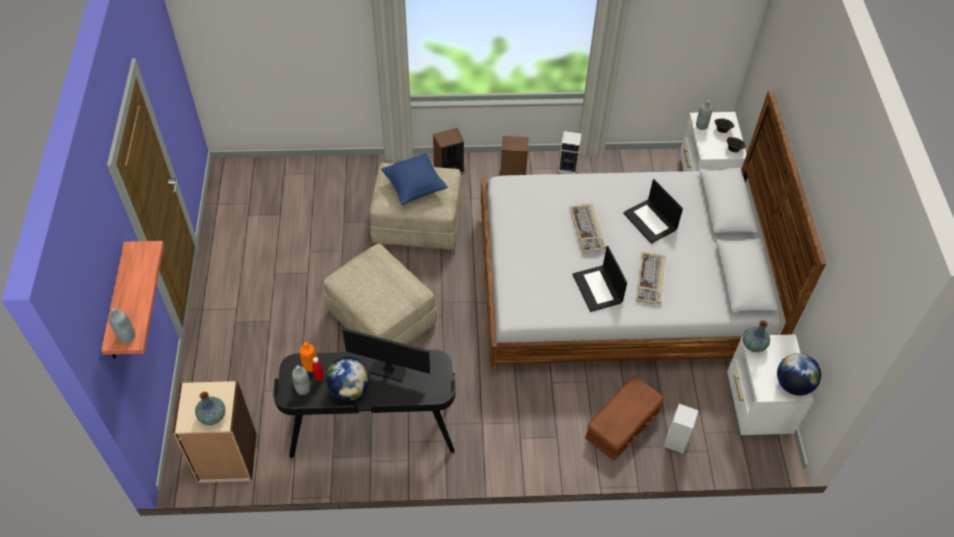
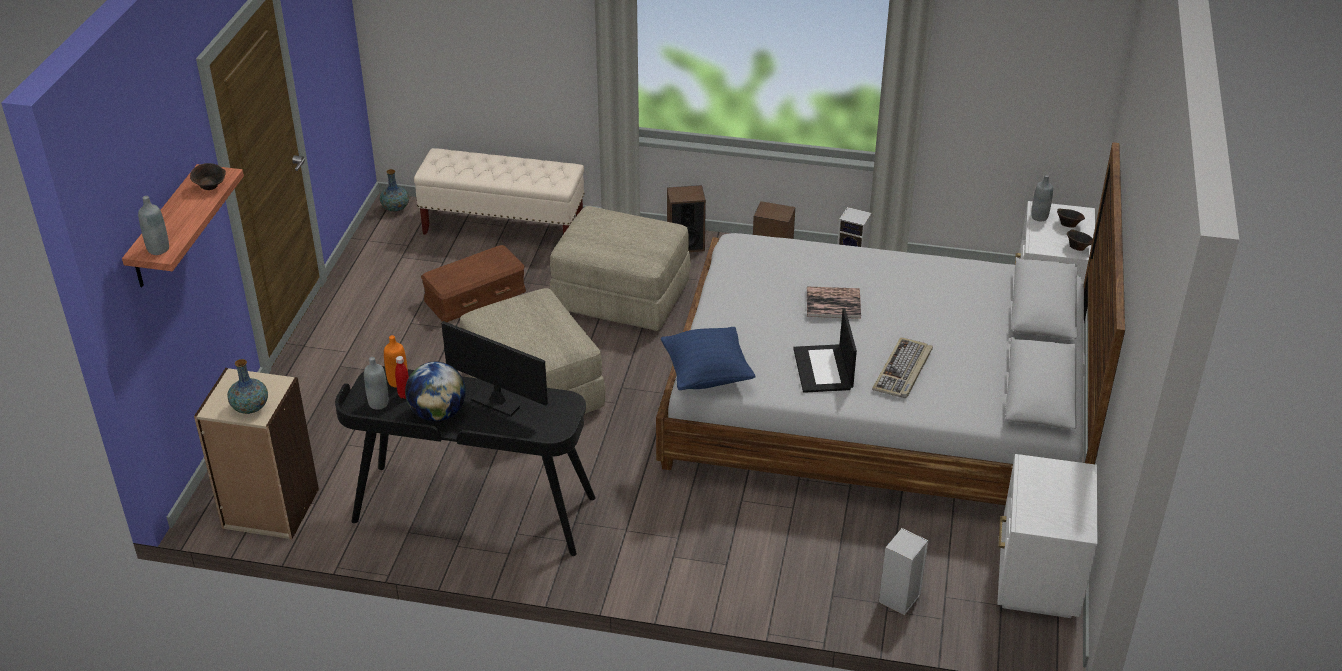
camera: 15 degrees right, 15 degrees down
(144, 264) = (210, 187): none -> brown bowl
(314, 175) = (504, 227): none -> beige bench
(414, 187) = (618, 235): blue pillow -> blue pillow (707, 375)
(588, 229) = (833, 303): keyboard -> book
(623, 424) = (828, 565): brown storage box -> brown storage box (475, 296)
(650, 221) = (926, 308): laptop -> none
(753, 345) = (1028, 466): vase -> vase (395, 208)
(793, 384) = (1072, 520): globe -> none

